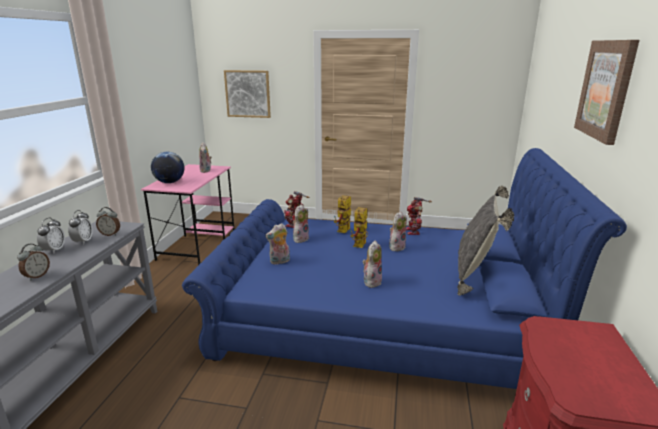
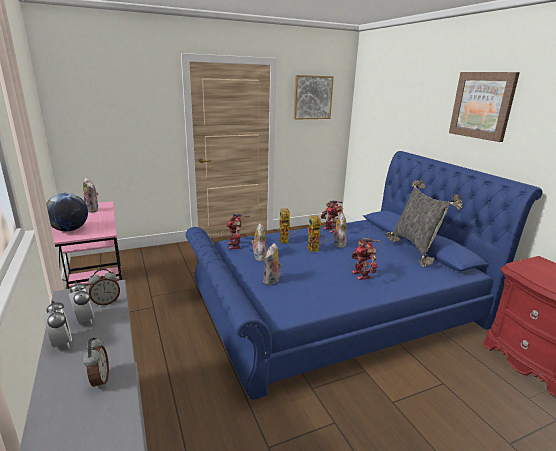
camera: 35 degrees left, 0 degrees up
(248, 94) = (109, 120): picture -> picture (312, 97)
(371, 281) = (362, 274): plush toy -> toy robot

